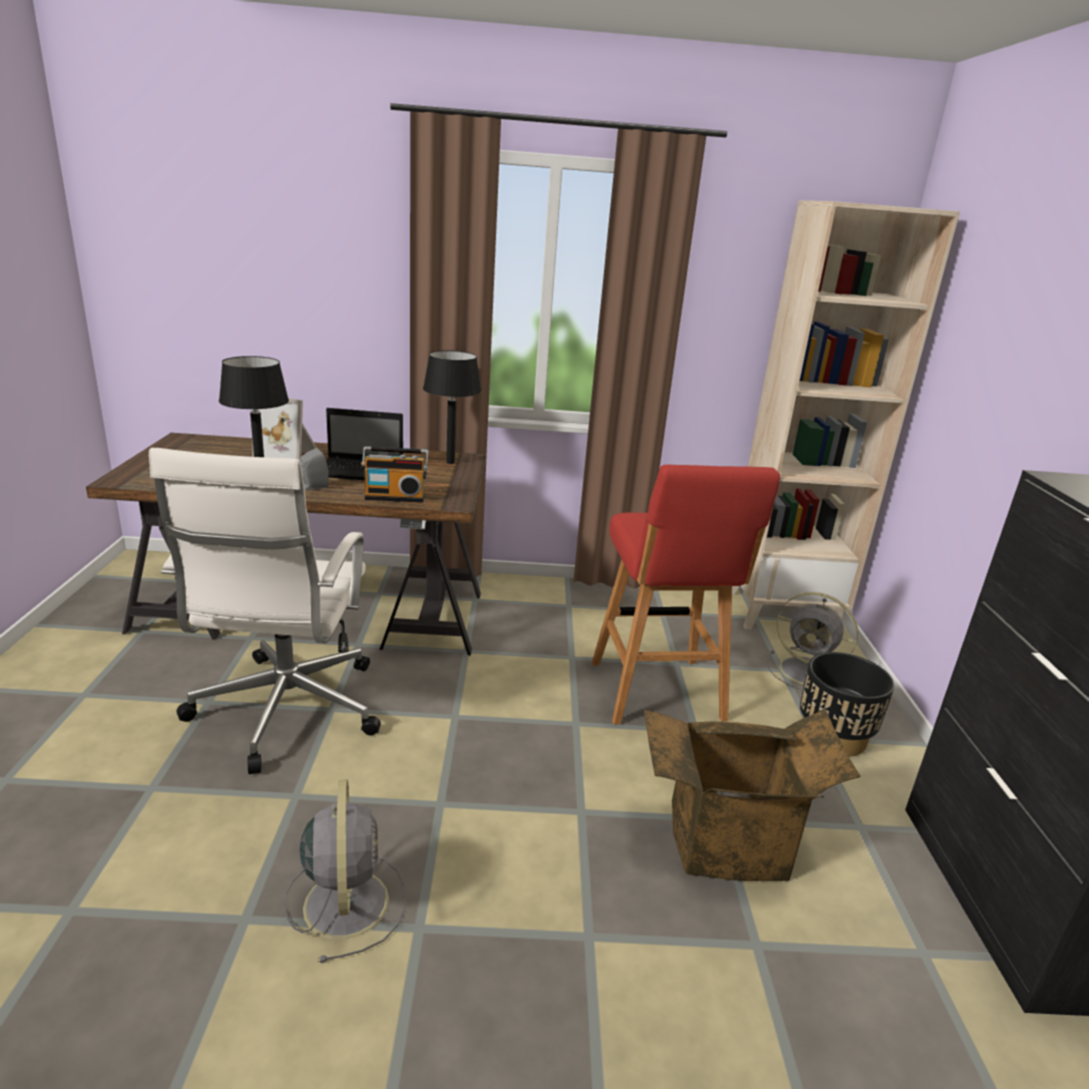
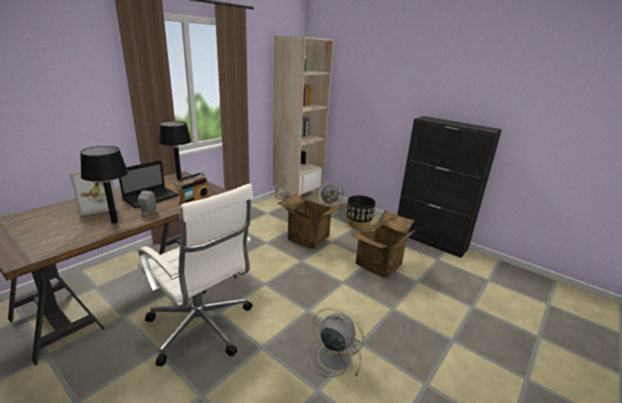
camera: 50 degrees left, 0 degrees up
(657, 694) = (306, 238): red stool -> cardboard box

